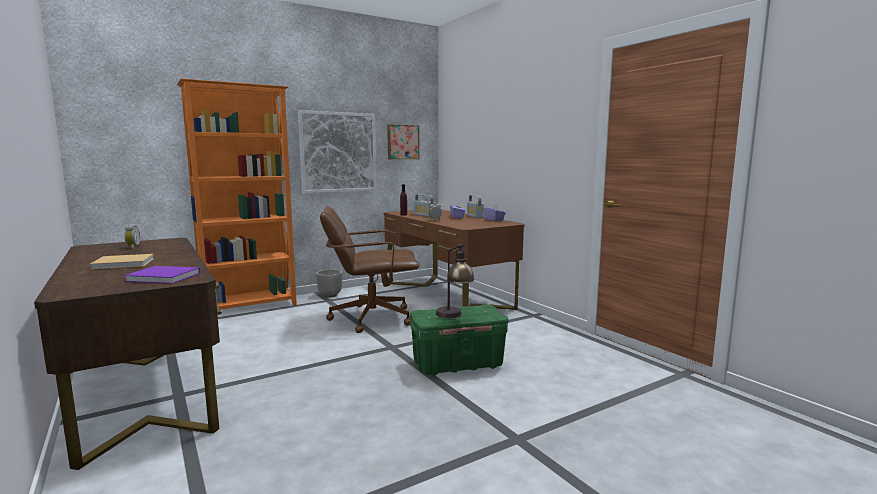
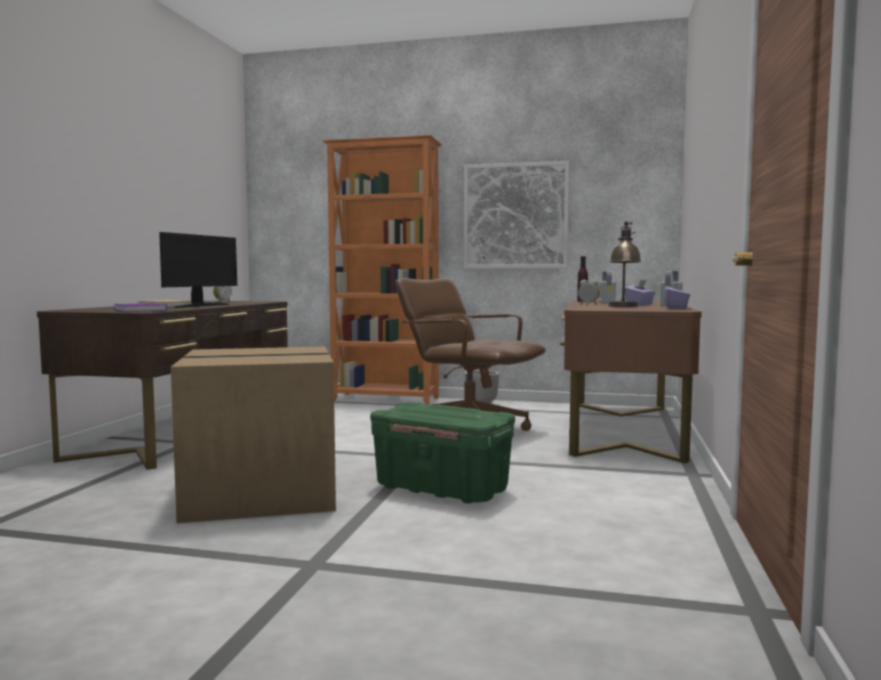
camera: 45 degrees right, 5 degrees down
(167, 259) = (200, 306): none -> monitor
(364, 412) = (258, 493): none -> cardboard box
(402, 142) = (615, 198): picture -> none
(454, 316) = (426, 412): table lamp -> table lamp (623, 306)

